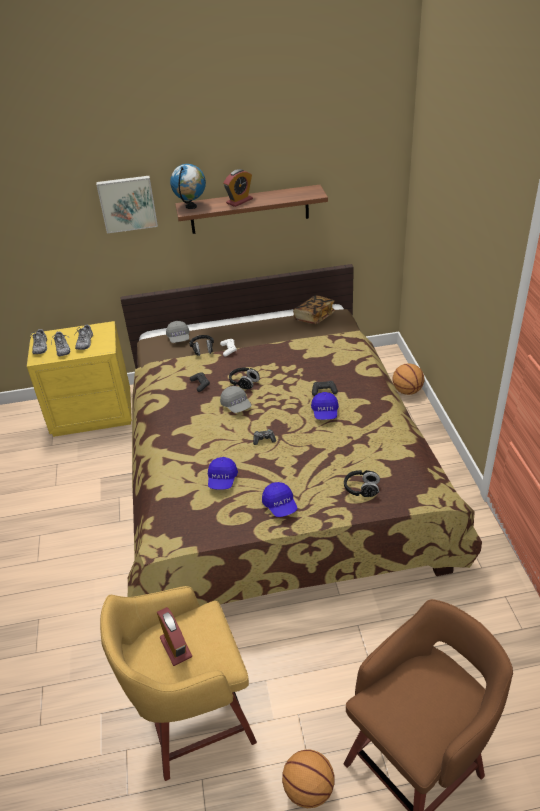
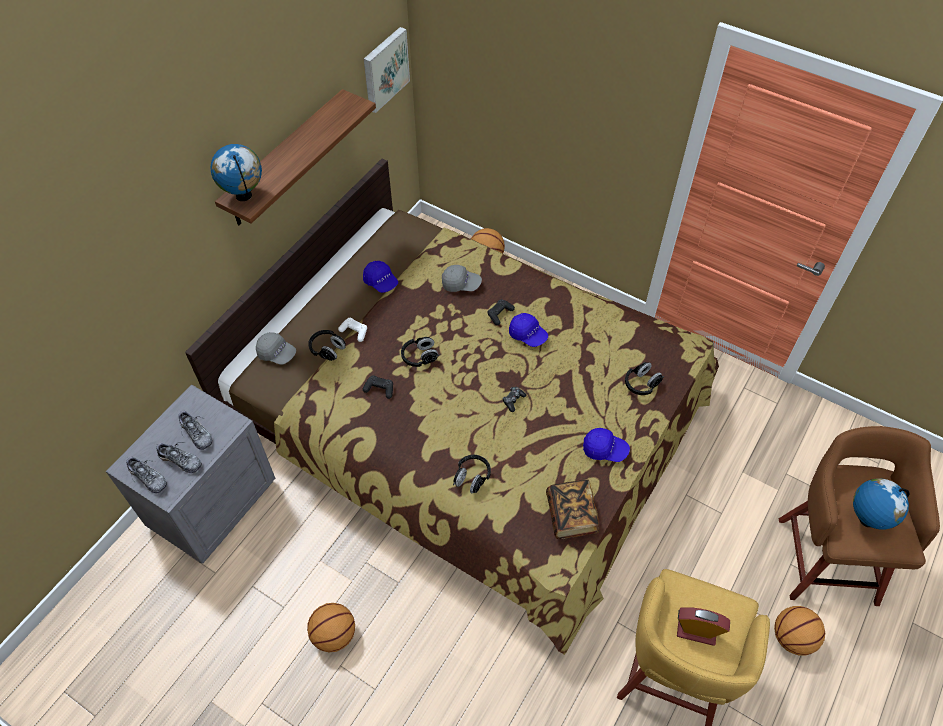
camera: 50 degrees left, 15 degrees up
(58, 517) = (334, 634): none -> basketball
(92, 413) = (211, 503): yellow nightstand -> grey nightstand
(127, 203) = (165, 236): picture -> picture (384, 69)
(182, 460) = (472, 477): none -> black headphones
(222, 480) = (531, 466): blue cap -> blue cap (381, 282)
(236, 405) = (444, 385): grey cap -> grey cap (461, 284)
(239, 201) = (289, 158): alarm clock -> none
(314, 317) = (383, 238): book -> book (571, 515)
(408, 703) = (866, 519): none -> globe

